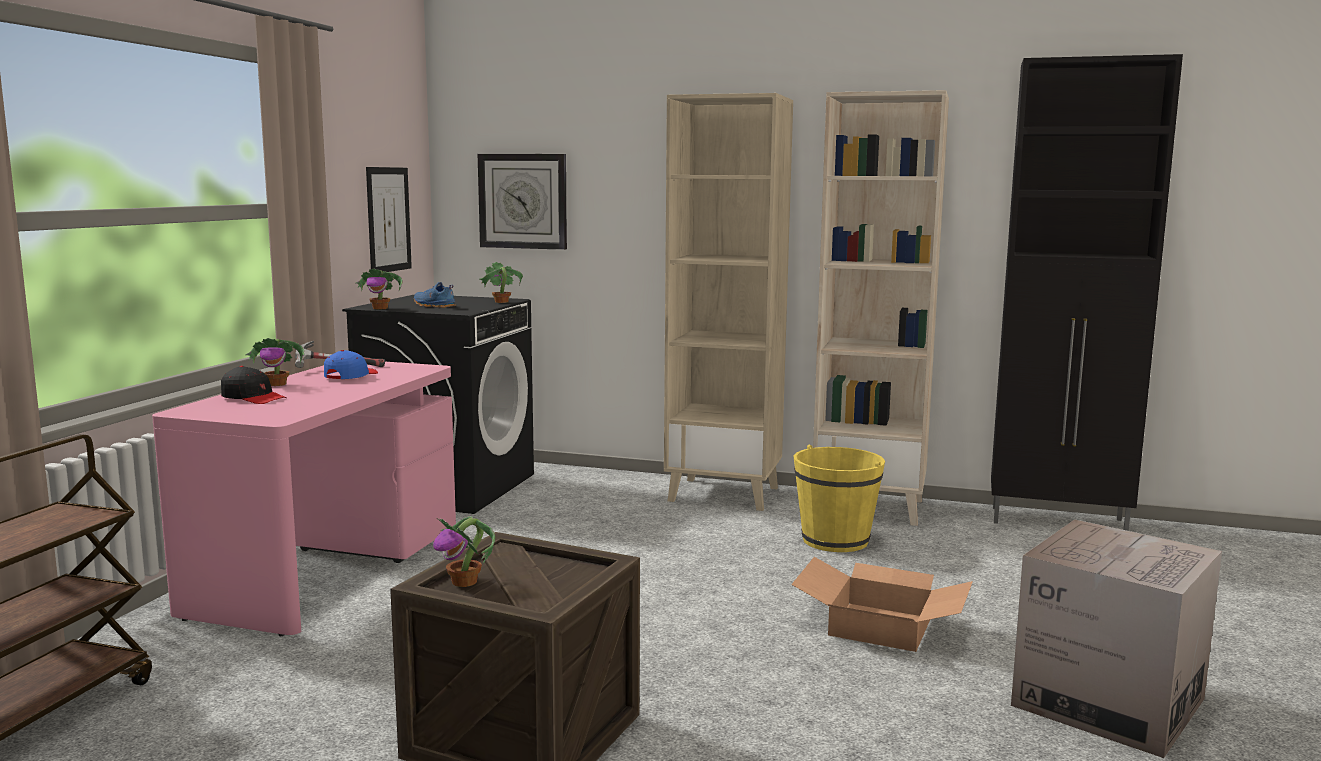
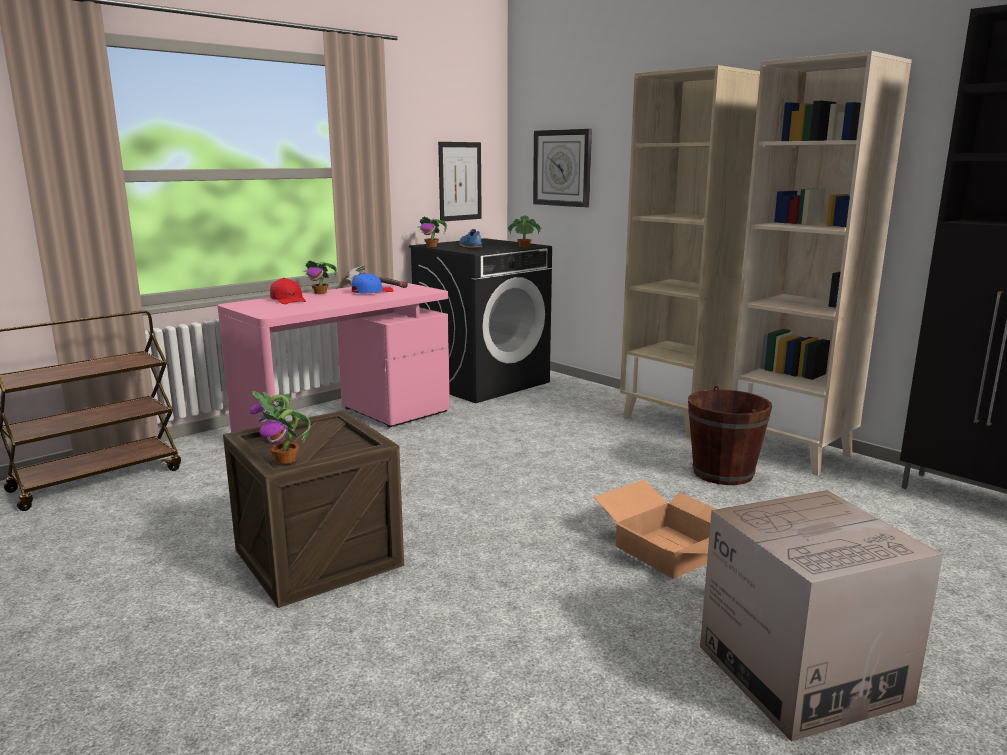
camera: 30 degrees right, 5 degrees up
(253, 398) = (288, 300): black cap -> red cap
(539, 599) = (286, 460): none -> potted plant
(835, 540) = (722, 473): yellow bucket -> brown bucket

